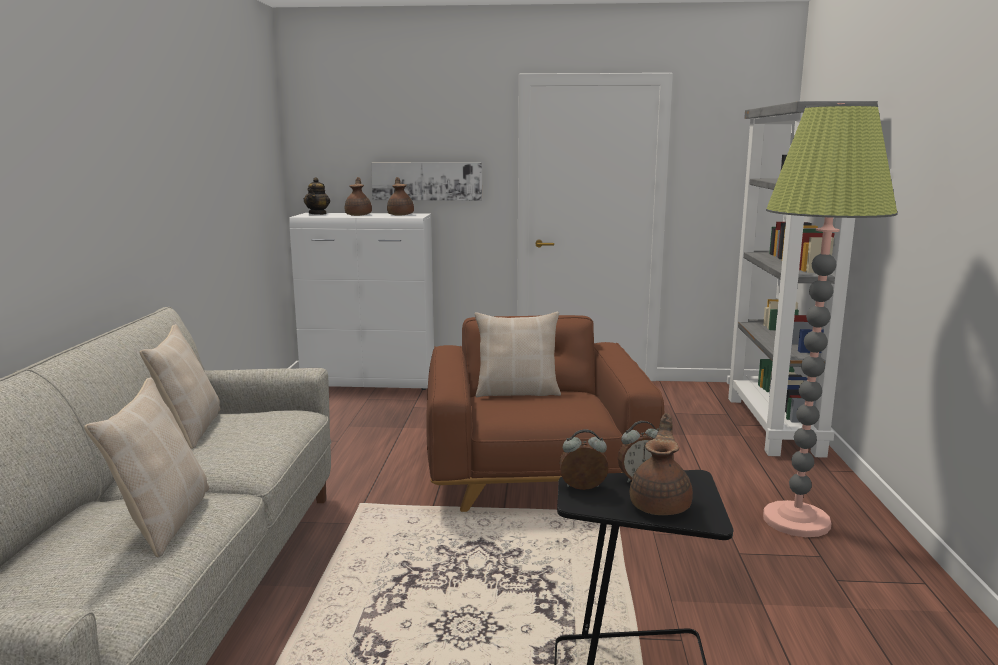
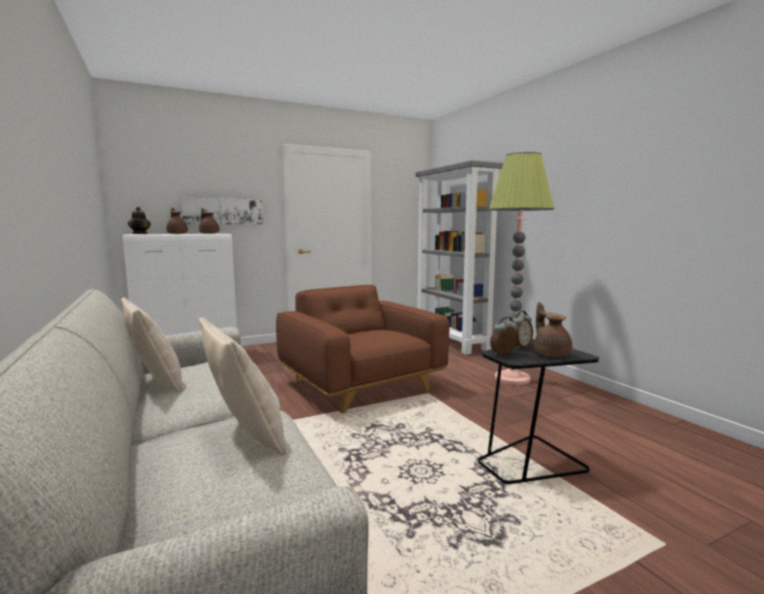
camera: 30 degrees left, 5 degrees down
(517, 392) = (348, 333): beige pillow -> none

